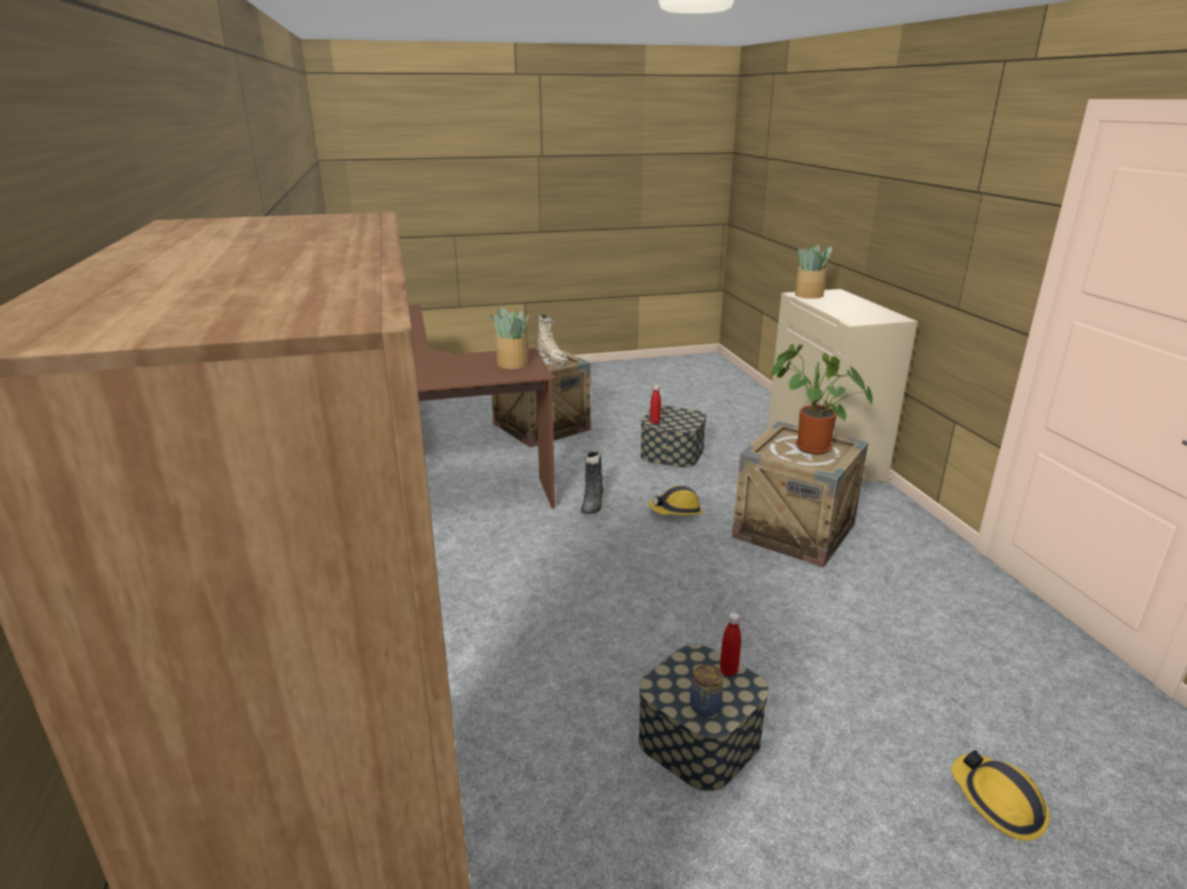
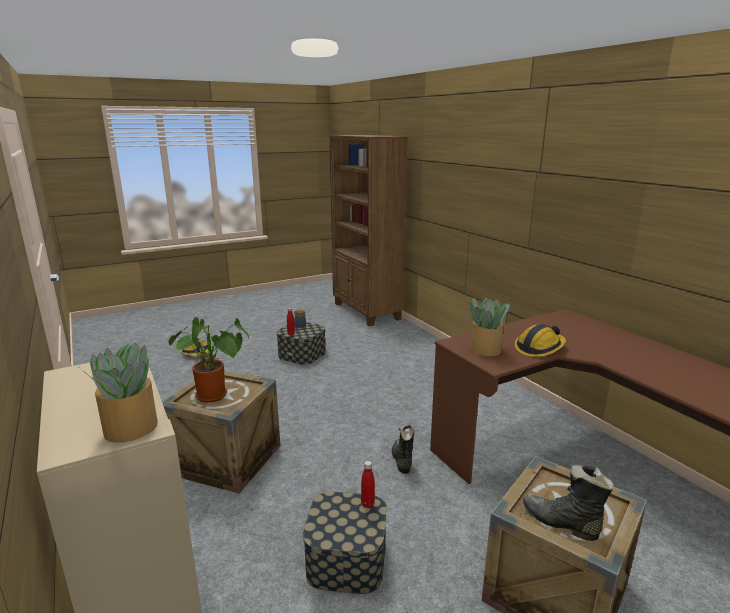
camera: 165 degrees right, 5 degrees down
(552, 358) = (561, 523): beige boot -> black boot
(676, 511) = (327, 464): hard hat -> hard hat (539, 348)

